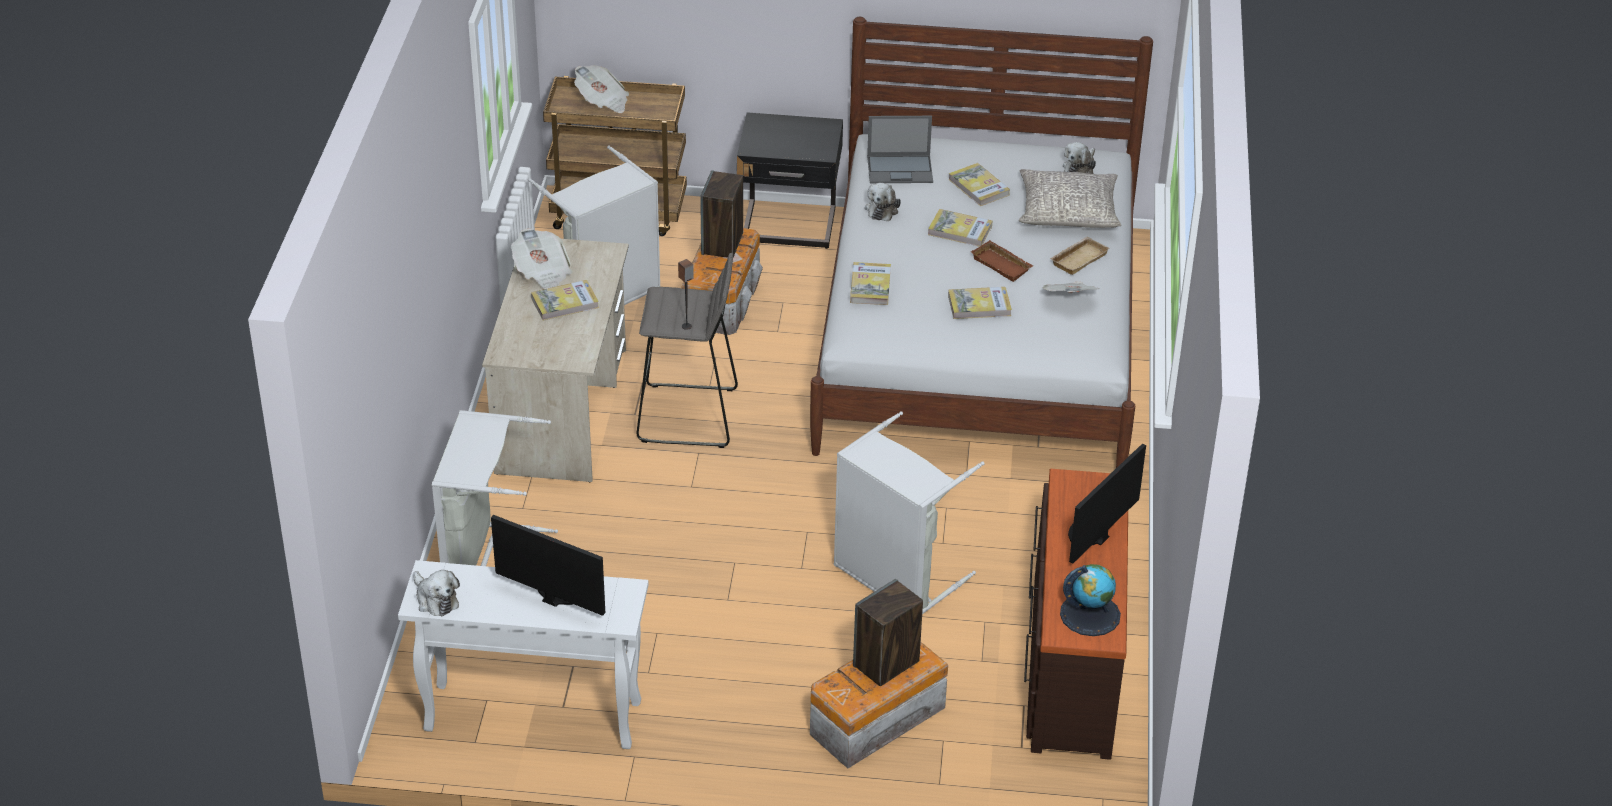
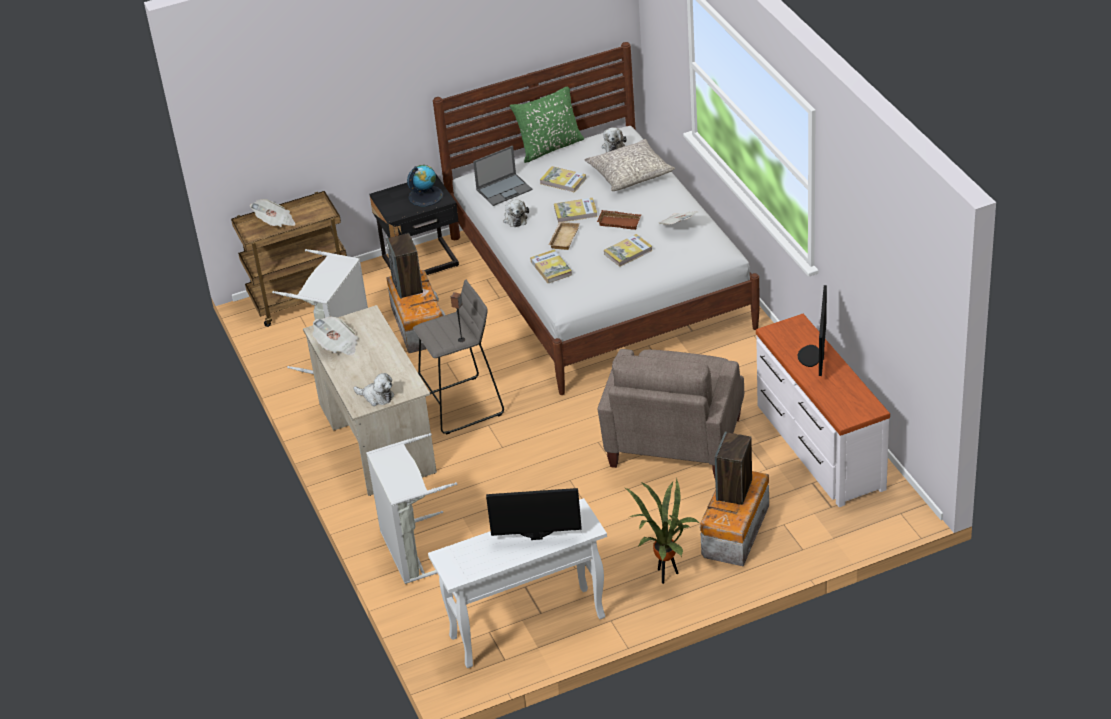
camera: 25 degrees left, 0 degrees up
(435, 599) = (463, 570): plush toy -> plush toy (377, 397)
(565, 303) = (370, 358): book -> none
(744, 734) = (665, 576): none -> potted plant
(894, 577) = (674, 445): grey laundry basket -> beige armchair
(1001, 140) = (549, 147): none -> green pillow
(1070, 663) = (818, 447): brown dresser -> white dresser
(1078, 258) = (661, 199): beige tray -> beige tray (563, 238)
(1090, 614) = (852, 401): globe -> globe (425, 196)

